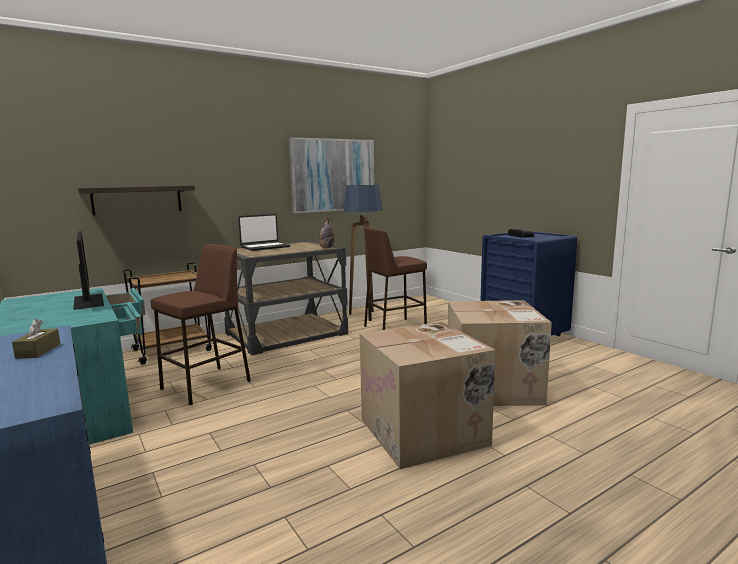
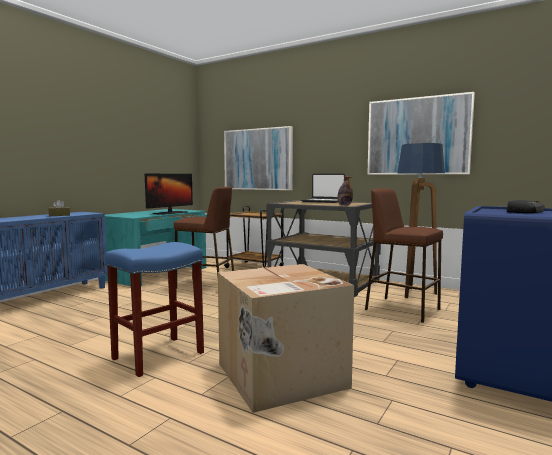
camera: 65 degrees right, 5 degrees down
(137, 199) = (258, 159): shelf -> picture
(425, 432) = (157, 356): cardboard box -> blue stool

